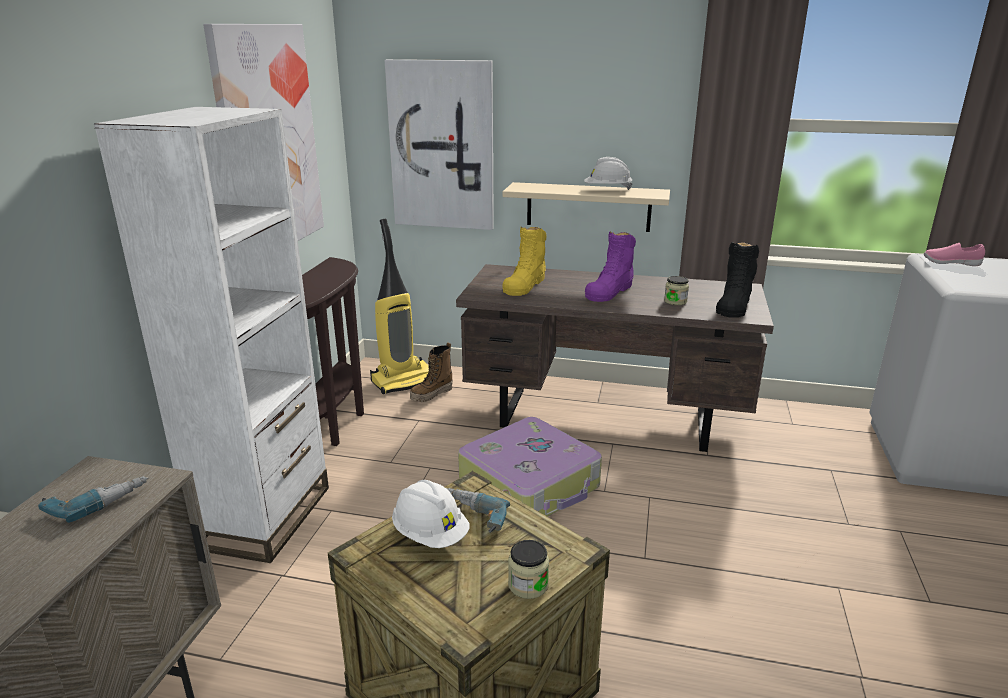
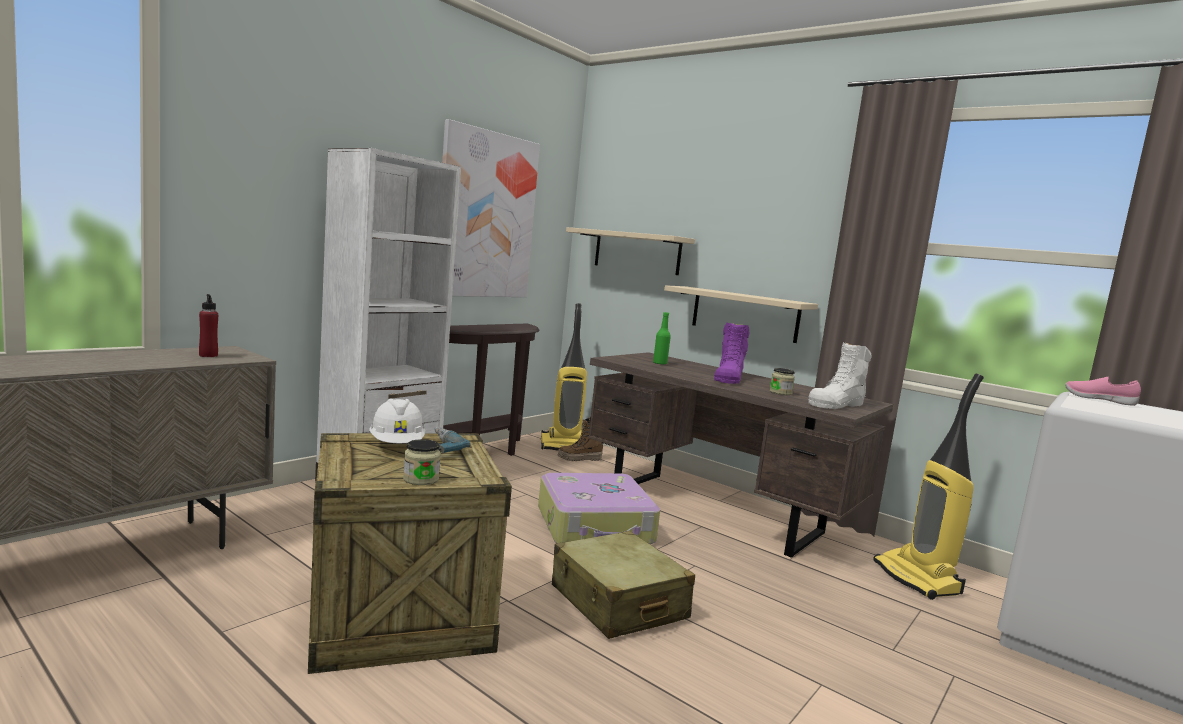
camera: 25 degrees right, 15 degrees down
(97, 501) = (208, 355): power drill -> red bottle
(442, 146) = (637, 252): picture -> beige shelf
(525, 285) = (660, 363): yellow boot -> green bottle
(607, 190) = (756, 296): white hard hat -> none
(609, 291) = (728, 378): purple boot -> purple boot turned 45 degrees counterclockwise
(634, 575) = (618, 603): none -> beige suitcase
(733, 305) = (836, 404): black boot -> white boot
(803, 435) = (918, 579): none -> vacuum cleaner

